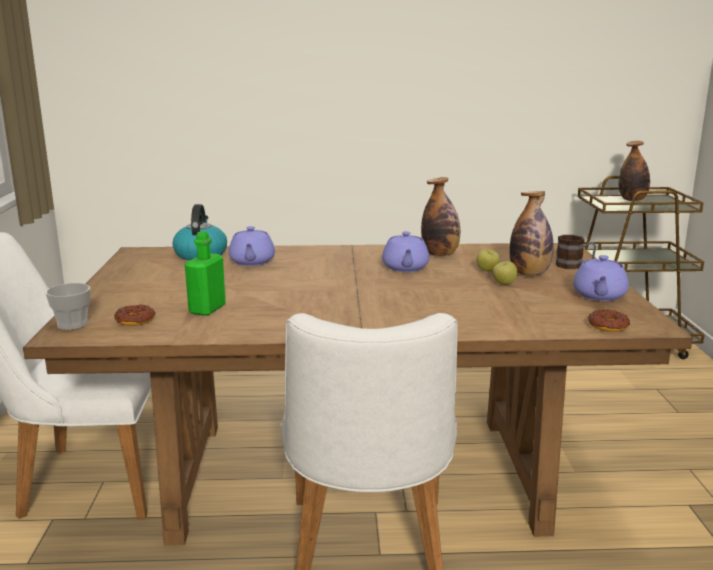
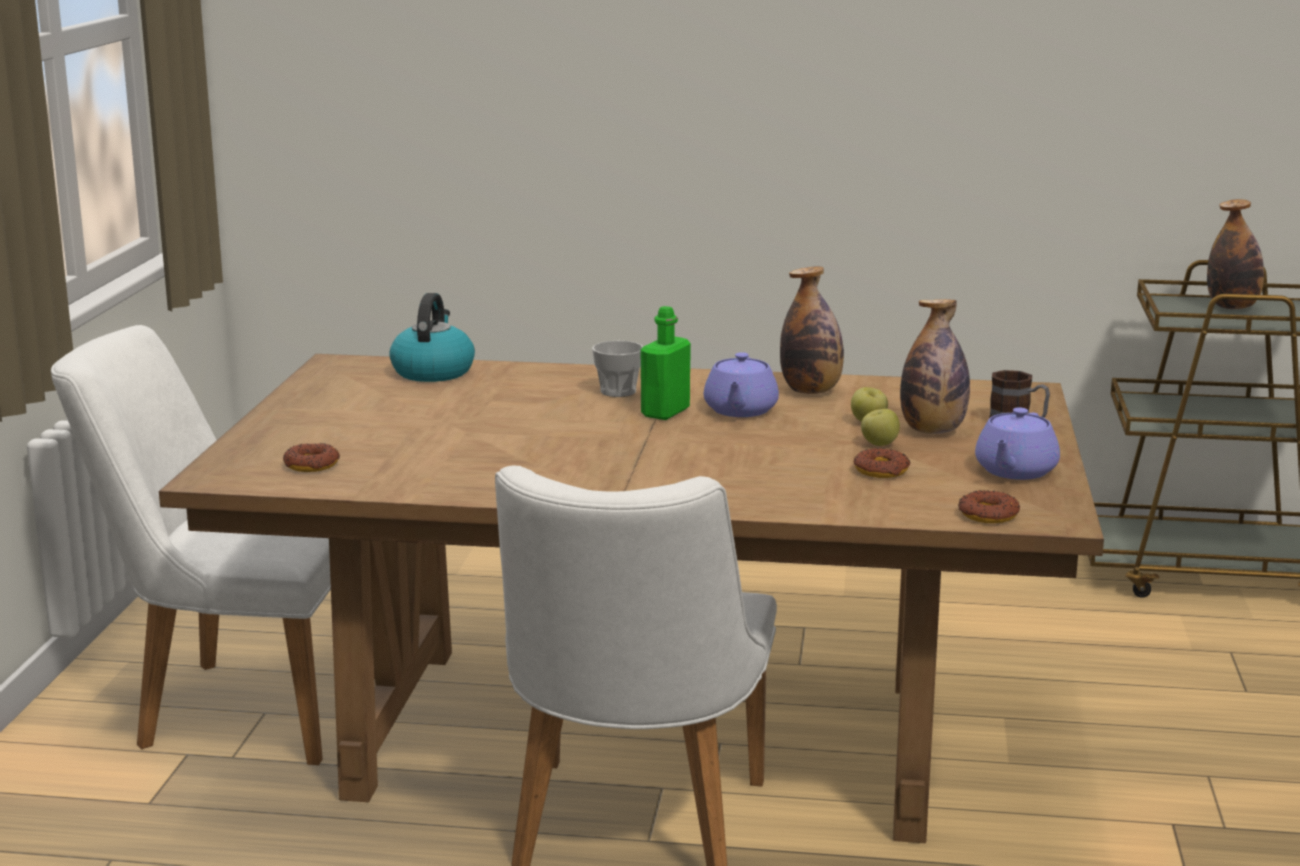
camera: 10 degrees right, 0 degrees up
(72, 324) = (226, 465): cup -> cup (618, 391)
(207, 309) = (415, 456): green bottle -> green bottle (665, 412)
(252, 262) = (506, 388): purple teapot -> none
(518, 300) = (881, 470): none -> donut

